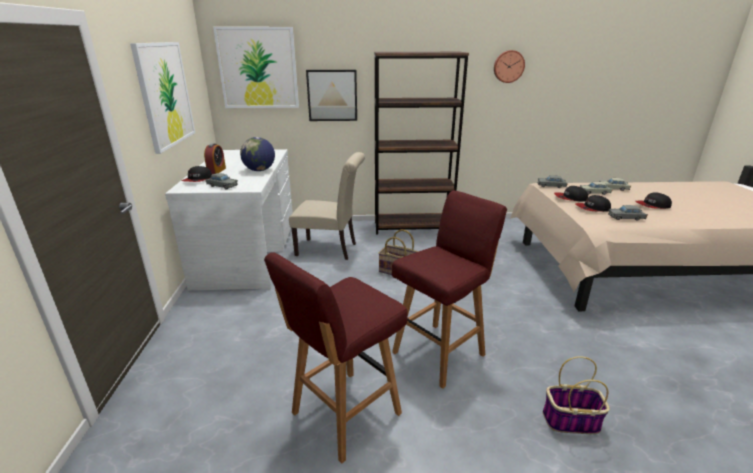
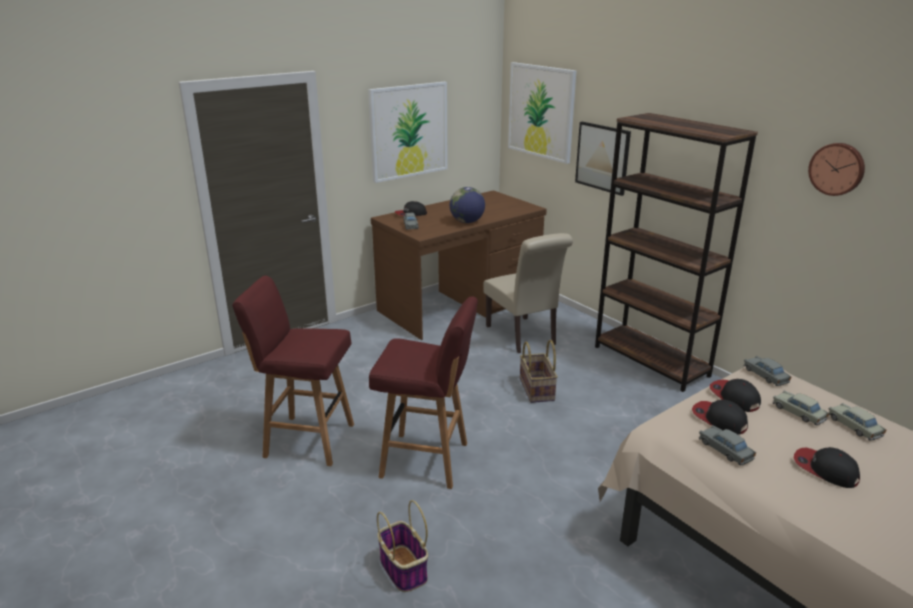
camera: 55 degrees right, 0 degrees up
(216, 171) = (440, 211): alarm clock -> none
(249, 252) = (460, 305): white desk -> brown desk

